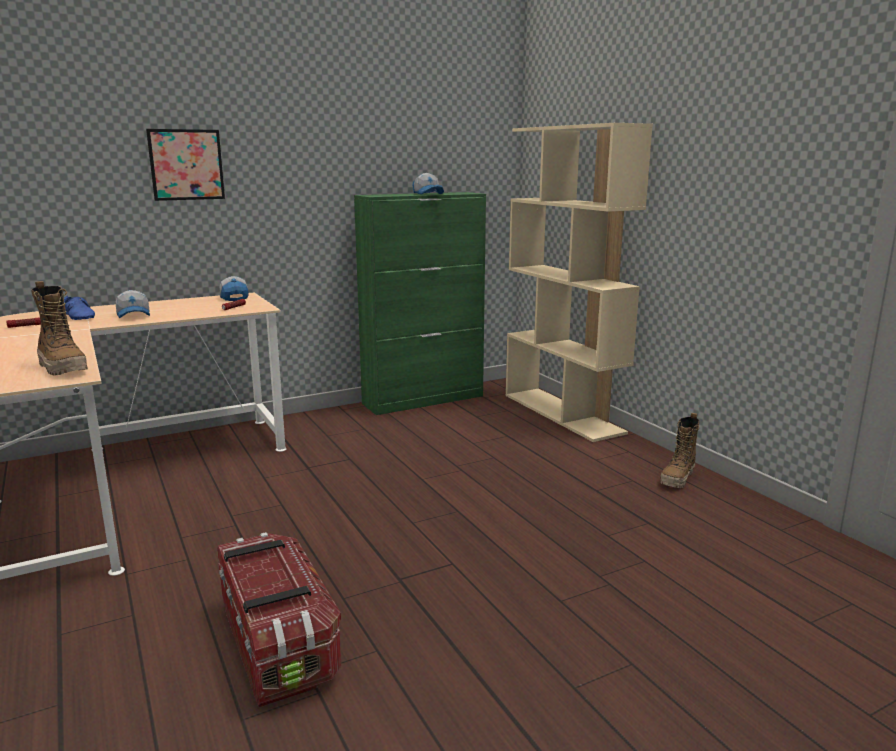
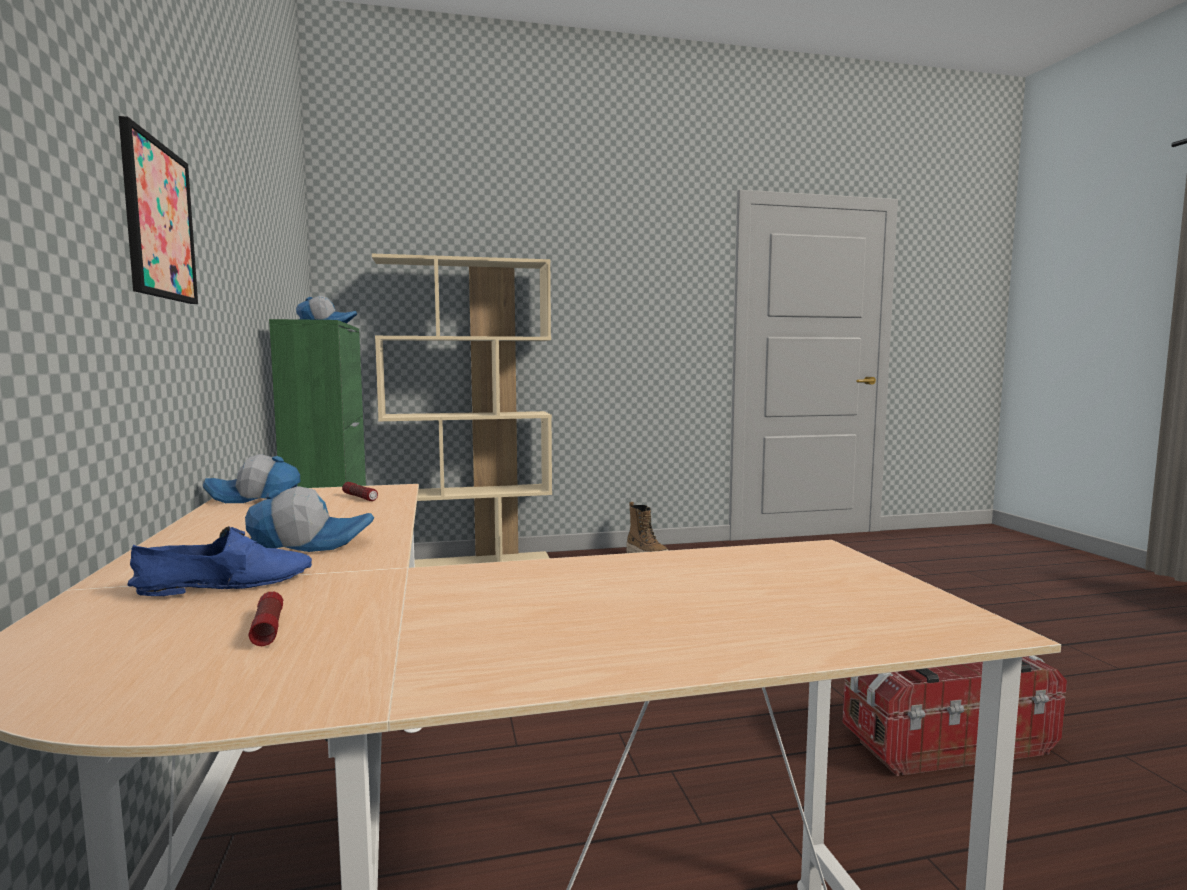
camera: 75 degrees left, 10 degrees down
(63, 368) = (764, 560): boot -> none

